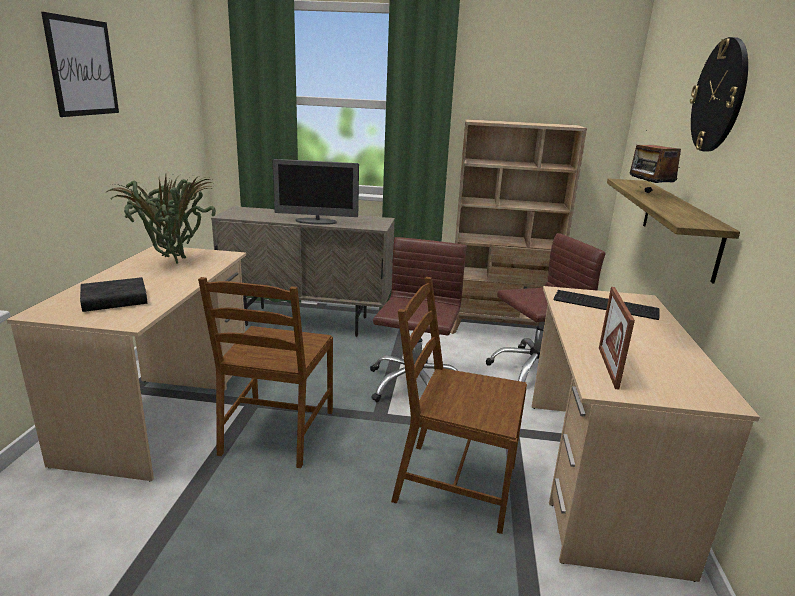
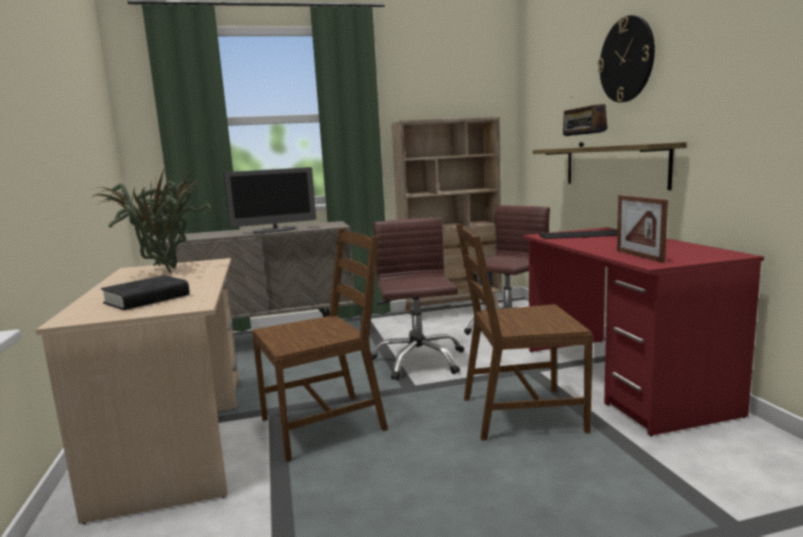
camera: 20 degrees left, 10 degrees down
(82, 67) = (38, 72): picture -> none
(277, 432) = (324, 424): brown chair -> brown chair turned 105 degrees counterclockwise
(597, 477) = (620, 379): beige desk -> red desk

